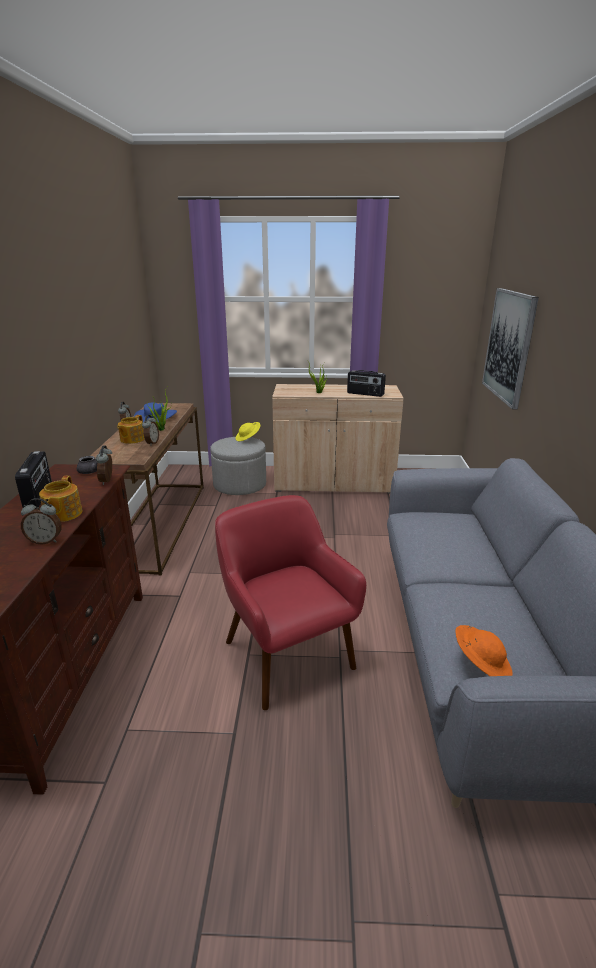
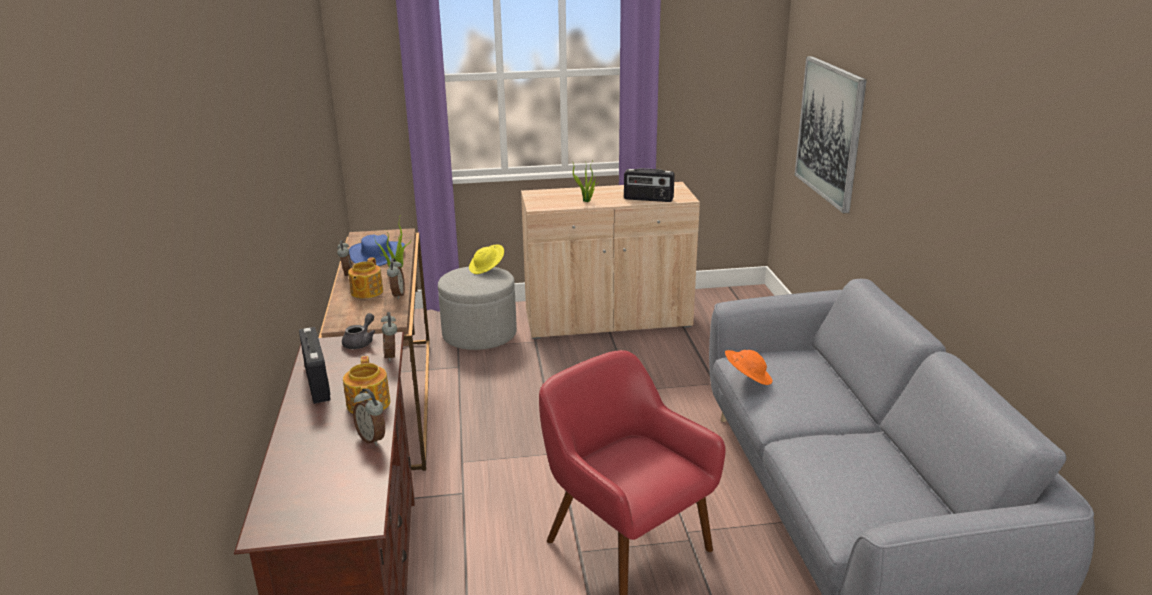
camera: 10 degrees left, 0 degrees up
(45, 541) = (372, 438): alarm clock -> alarm clock turned 60 degrees clockwise
(480, 663) = (870, 516): orange hat -> orange hat (747, 378)

